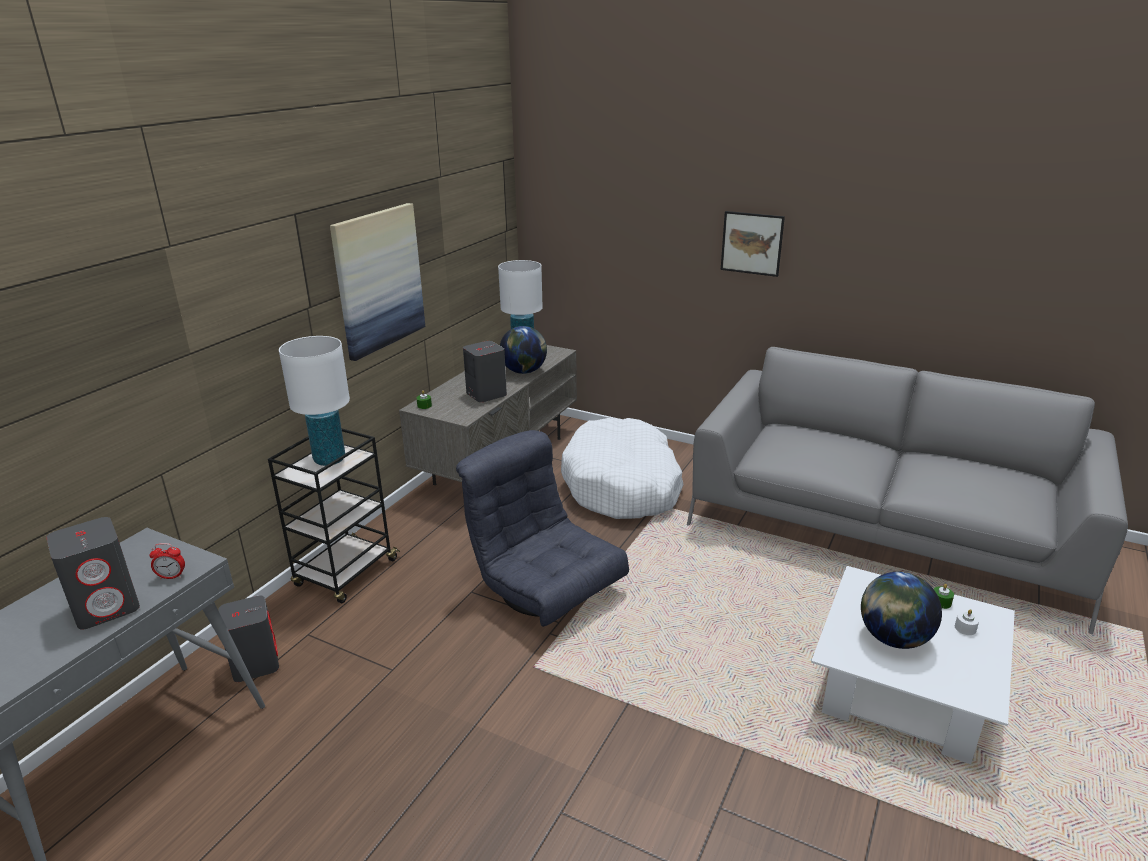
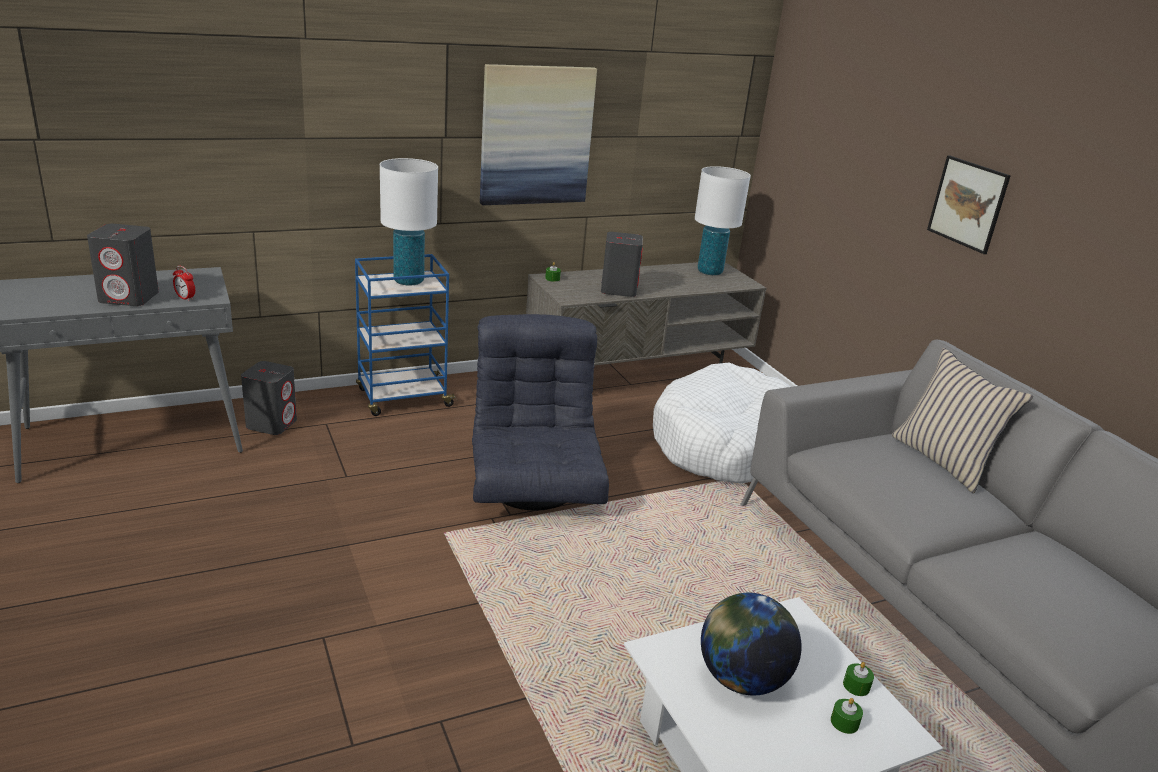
camera: 35 degrees right, 0 degrees up
(345, 574) = (403, 398): black cart -> blue cart
(524, 371) = (683, 286): globe -> none
(821, 430) = (943, 461): none -> beige pillow
(965, 628) = (844, 722): white candle -> green candle

